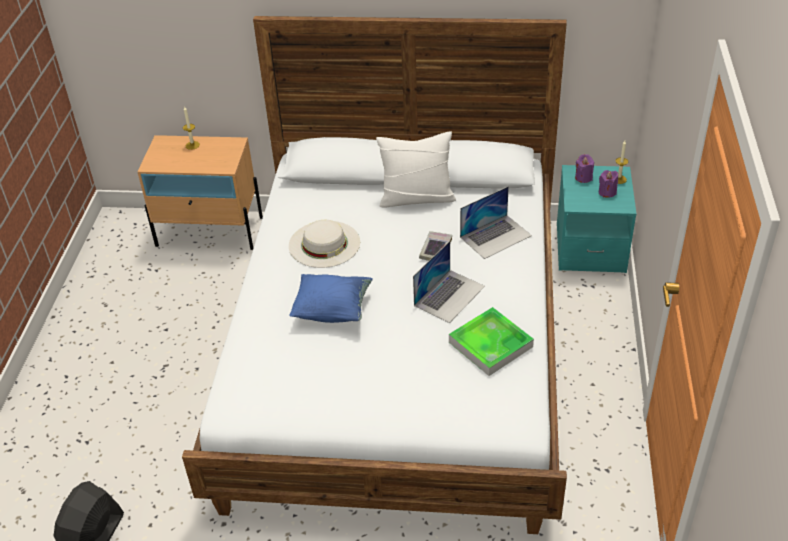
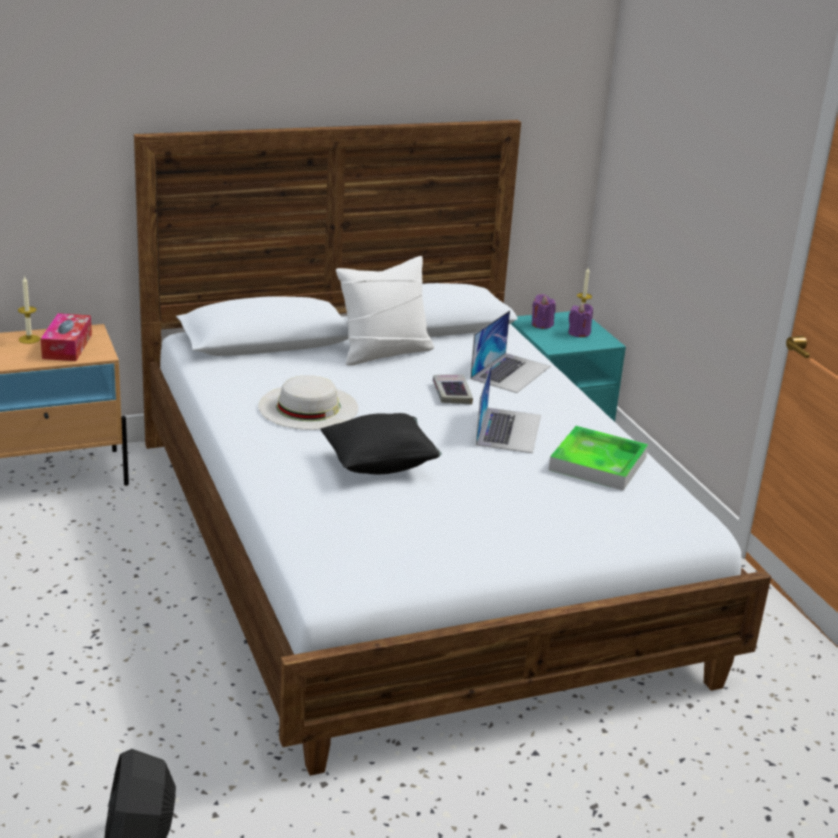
camera: 30 degrees left, 15 degrees down
(211, 156) = (67, 346): none -> tissue box
(332, 310) = (380, 465): blue pillow -> black pillow

